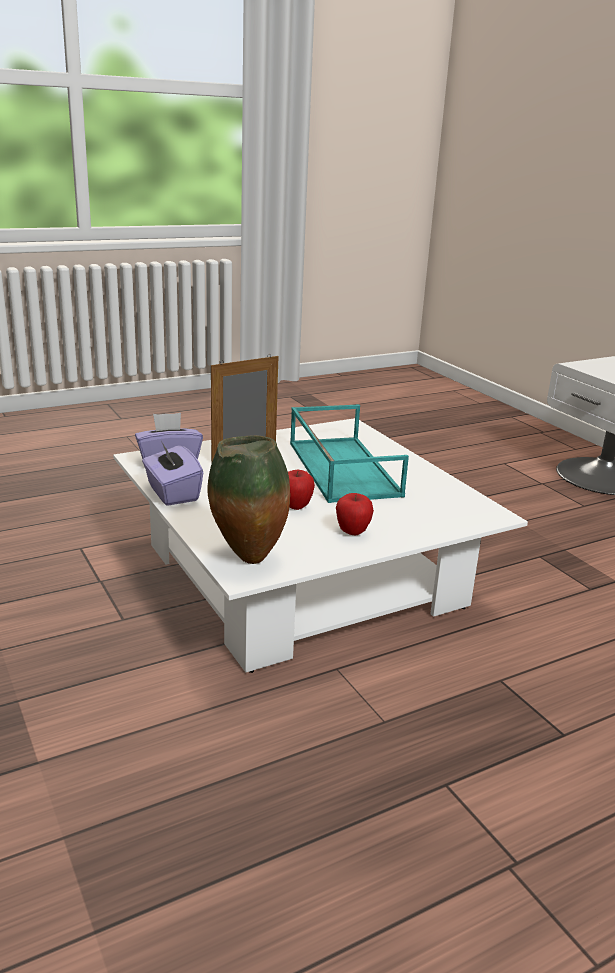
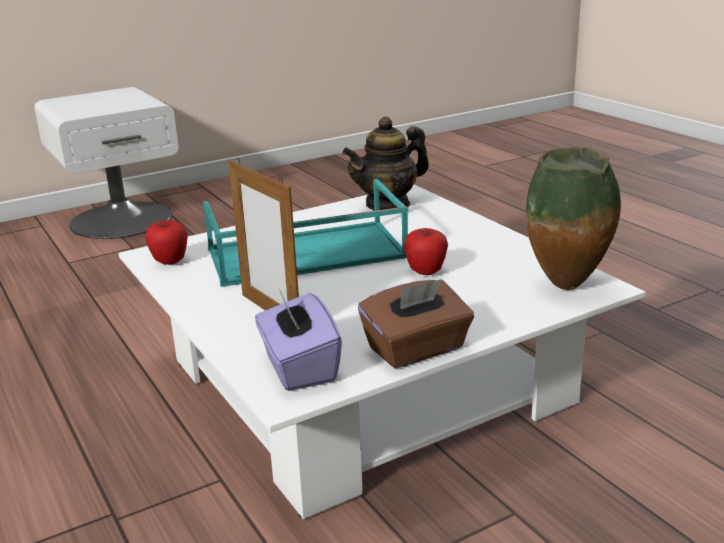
camera: 90 degrees left, 0 degrees up
(172, 493) = (417, 349): purple tissue box -> brown tissue box
(352, 532) = (475, 244): apple -> apple (170, 262)
(459, 504) = (388, 204): none -> teapot

